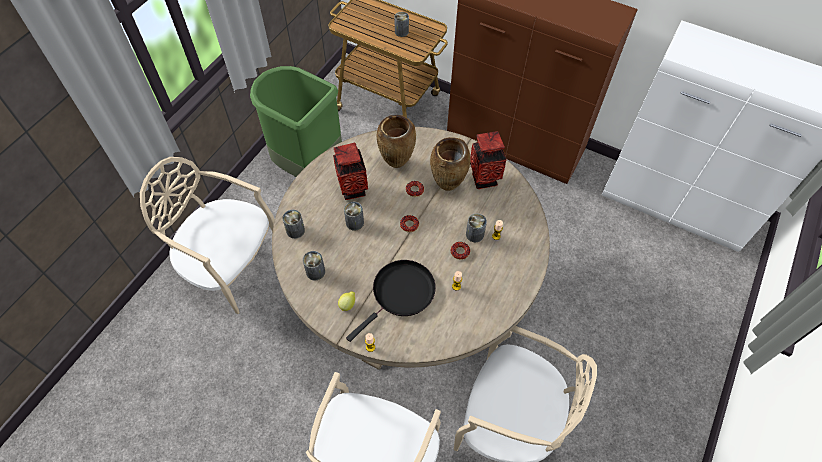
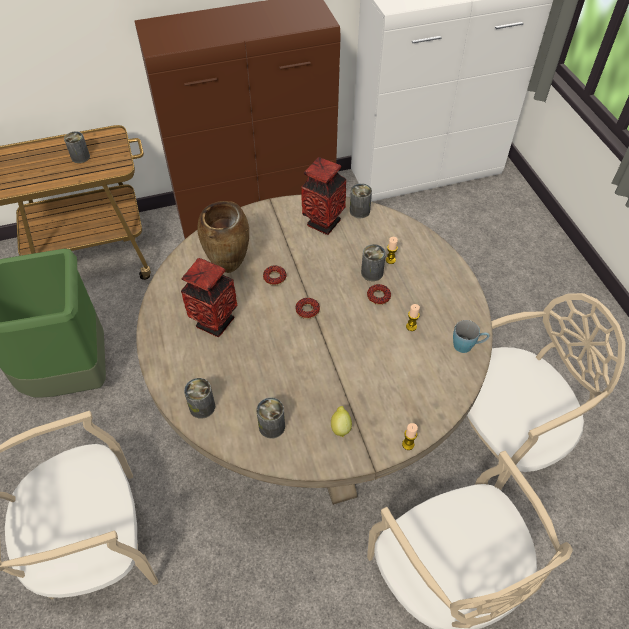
camera: 45 degrees left, 5 degrees down
(354, 222) = (253, 350): can -> can (359, 211)
(400, 294) = (374, 374): black frying pan -> none
(448, 187) = (301, 252): brown vase -> none
(475, 327) = (467, 345): none -> blue mug

